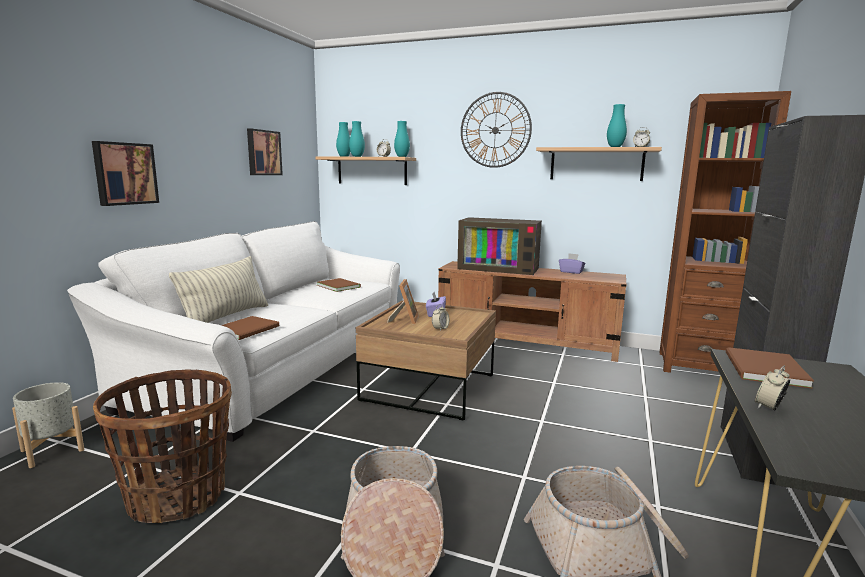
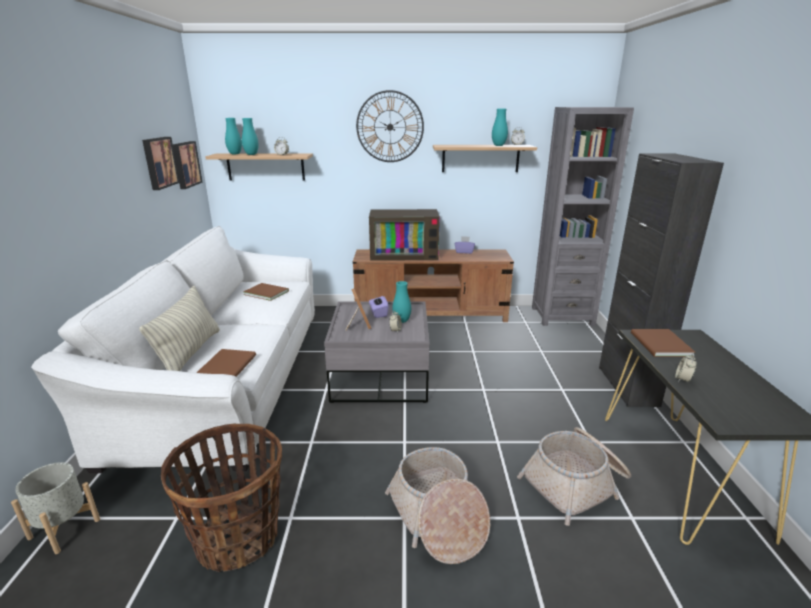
camera: 20 degrees left, 10 degrees up
(124, 173) = (50, 224): picture -> picture (185, 164)
(402, 157) = (299, 154): turquoise vase -> turquoise vase (401, 321)
(429, 387) = (380, 376): brown coffee table -> grey coffee table
(697, 366) = (562, 316): brown bookcase -> grey bookcase

